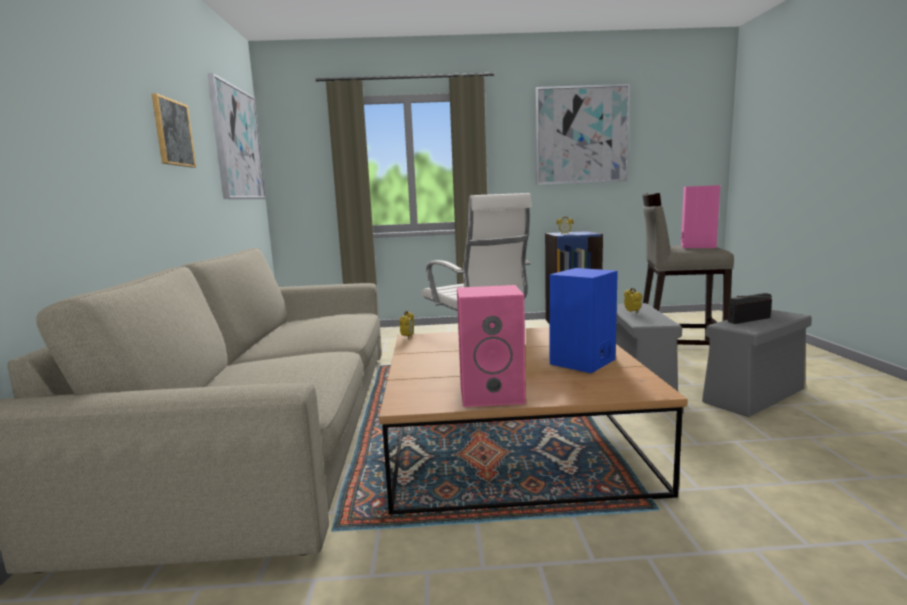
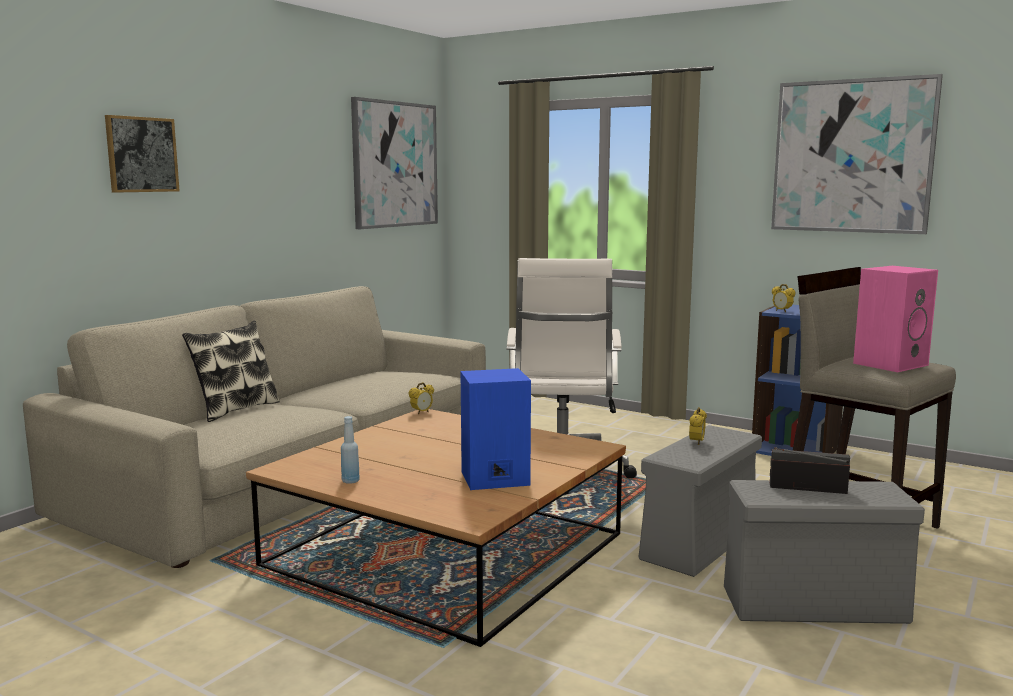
camera: 35 degrees right, 0 degrees up
(173, 133) = (282, 170): picture -> picture (142, 154)
(226, 373) = (235, 409): none -> pillow
(493, 394) = (350, 481): pink speaker -> blue bottle

